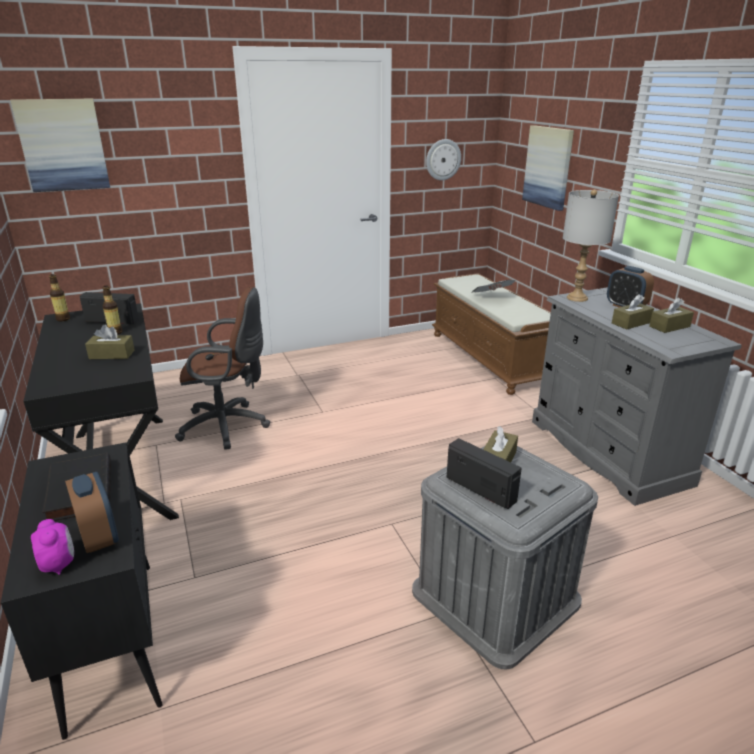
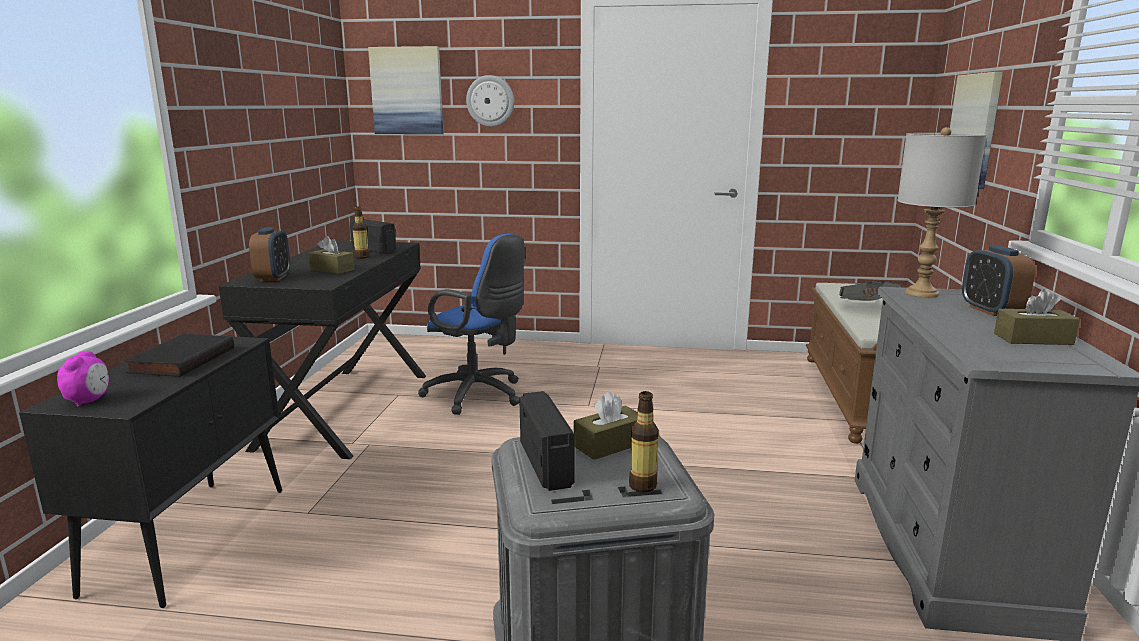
camera: 30 degrees right, 10 degrees down
(63, 319) = (340, 244): bottle -> bottle (642, 486)
(99, 537) = (142, 392): alarm clock -> alarm clock (273, 278)
(228, 426) = (479, 395): brown office chair -> blue office chair
(443, 159) = (840, 126): wall clock -> wall clock (490, 101)
(631, 323) = (967, 326): brown tissue box -> none

